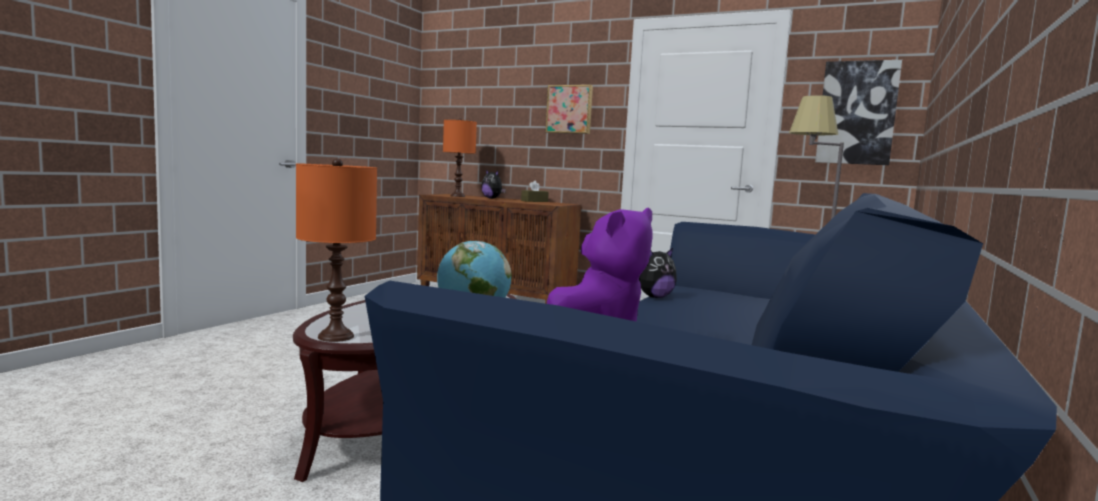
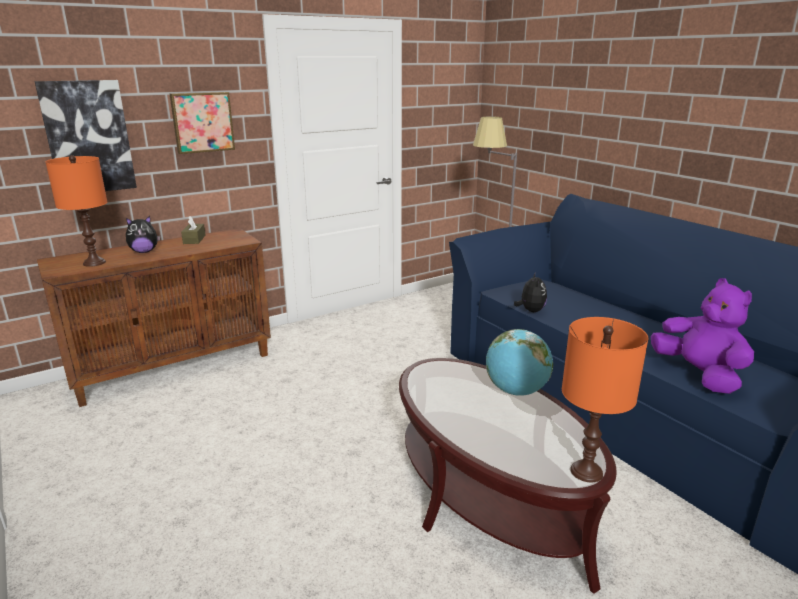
camera: 60 degrees left, 15 degrees up
(857, 113) = (447, 110): picture -> picture (88, 137)

